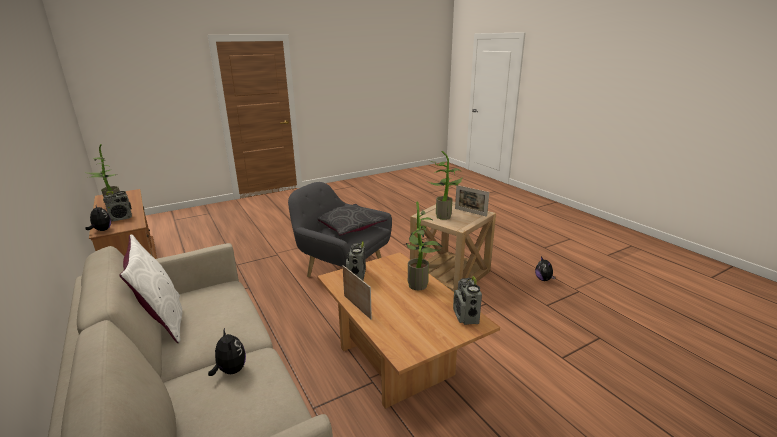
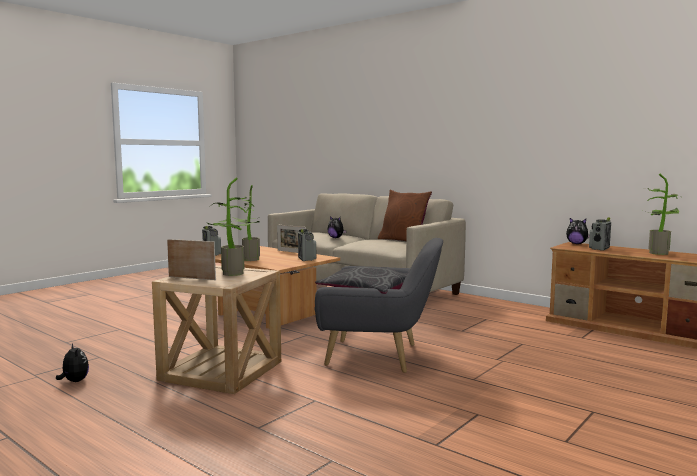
camera: 160 degrees right, 15 degrees down
(163, 321) = (403, 241): white pillow -> brown pillow

